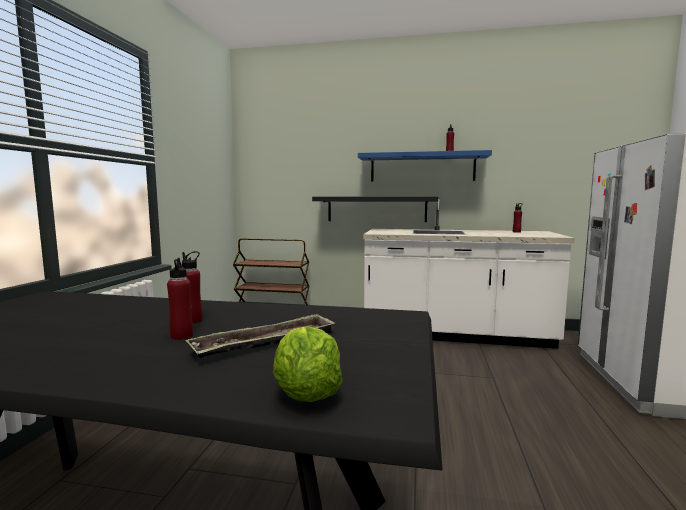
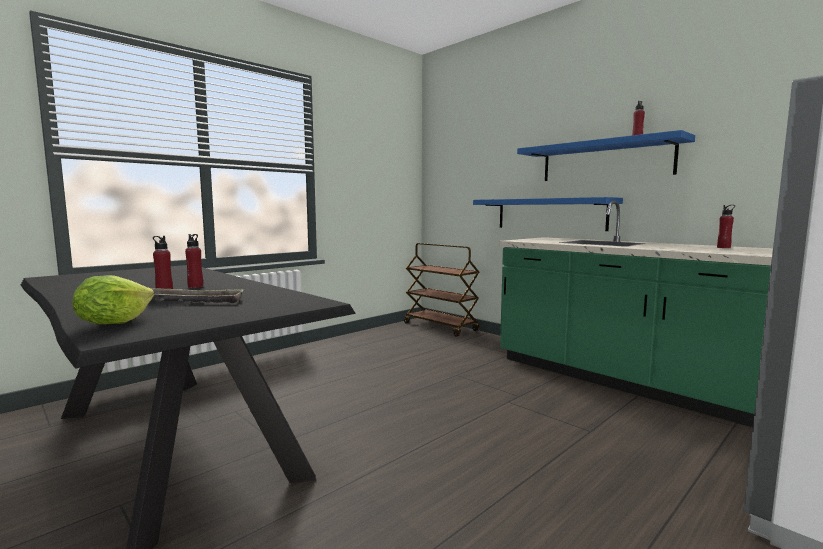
camera: 35 degrees right, 0 degrees up
(376, 209) = (550, 214): black shelf -> blue shelf
(455, 335) = (620, 380): white counter -> green counter

